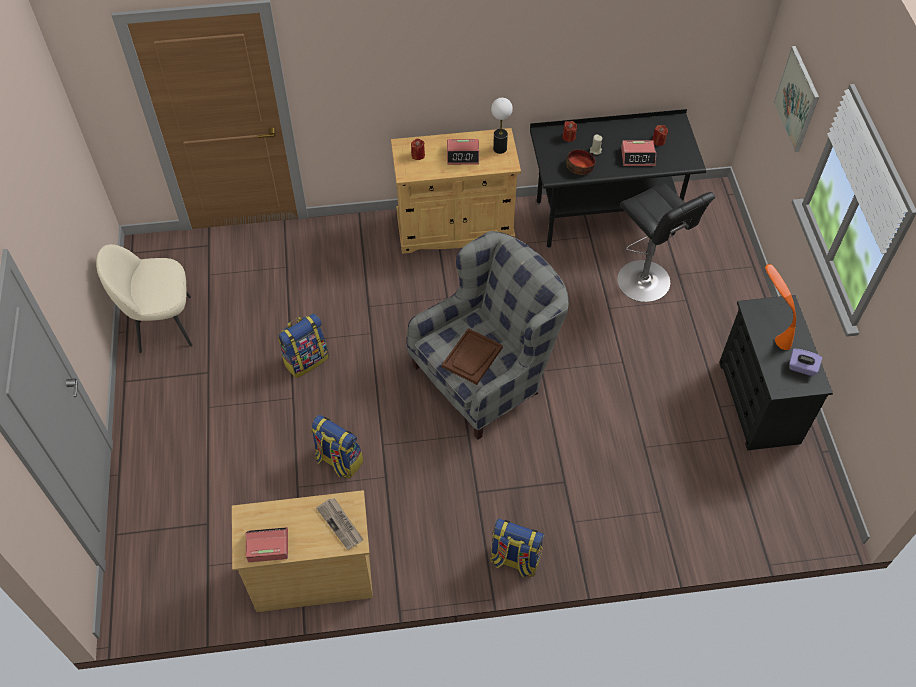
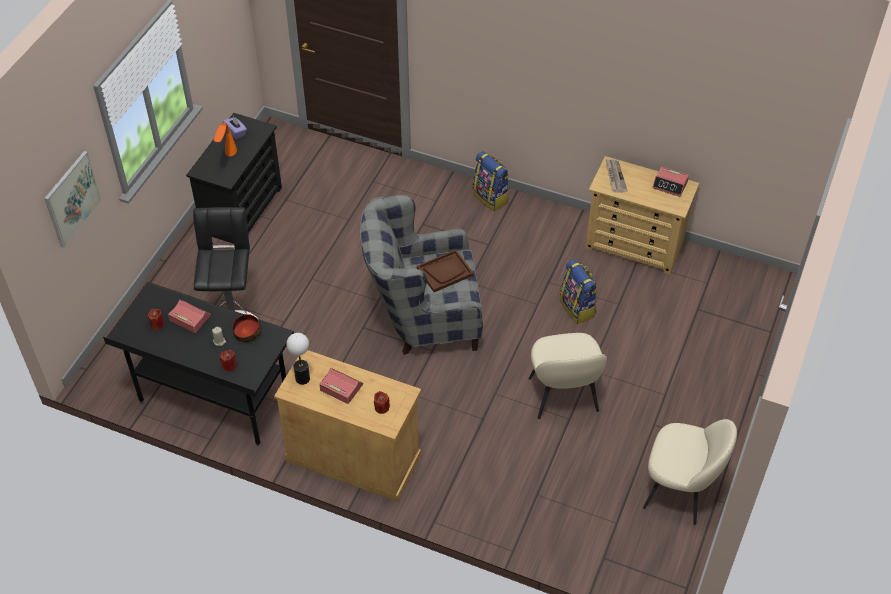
camera: 150 degrees left, 5 degrees down
(306, 360) = (563, 396): backpack -> beige chair

